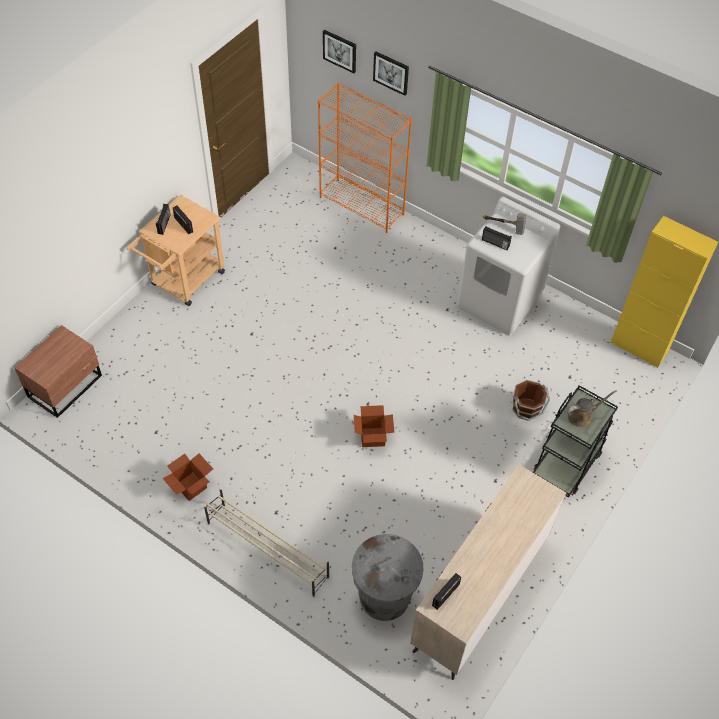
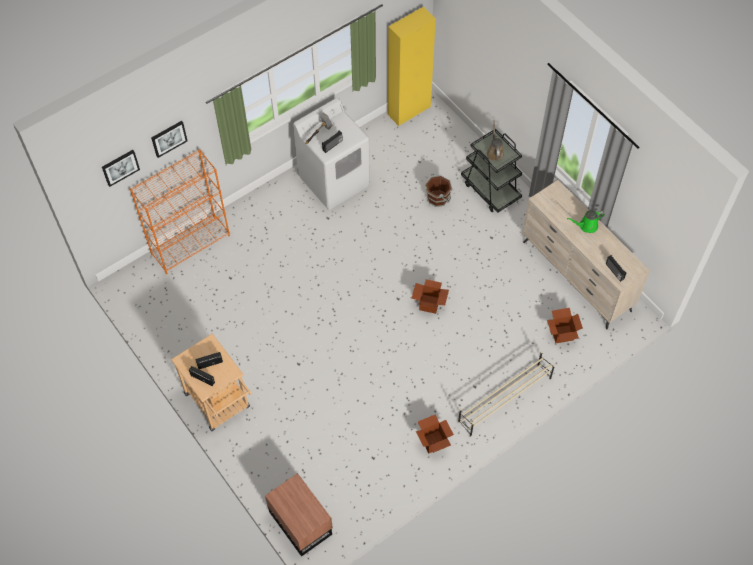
camera: 70 degrees left, 5 degrees up
(384, 596) = (562, 334): grey trash can -> cardboard box
(505, 543) = (586, 226): none -> green watering can

